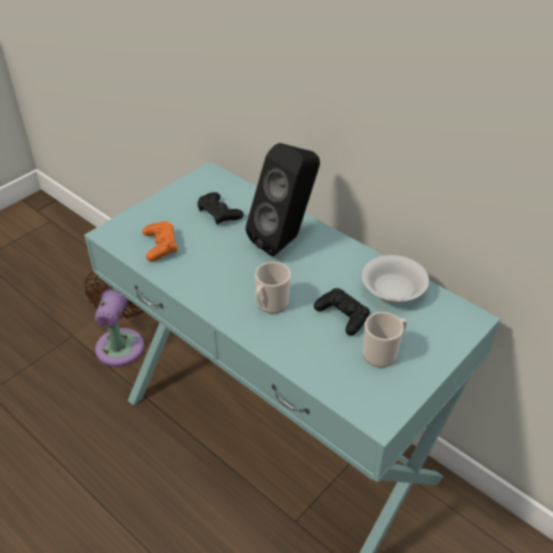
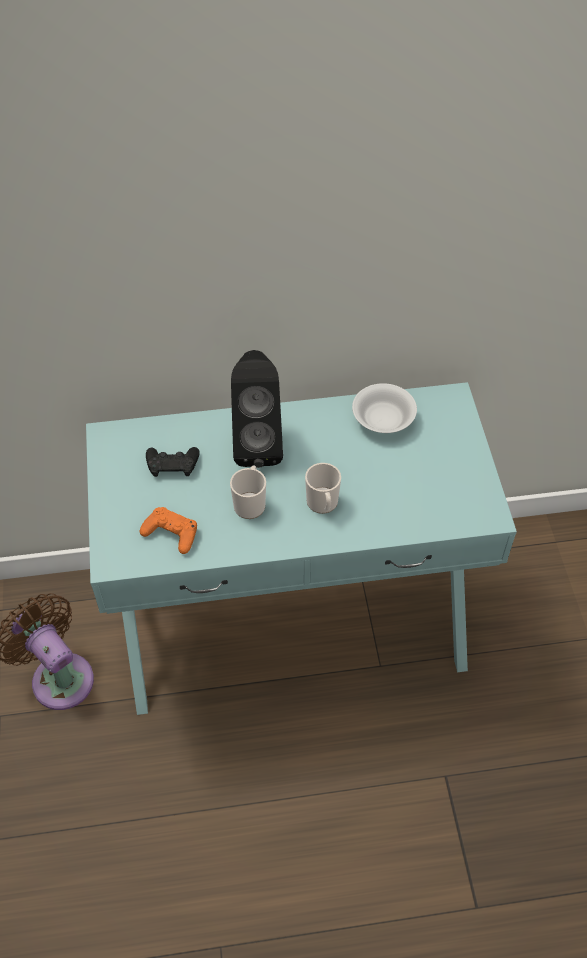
camera: 50 degrees left, 10 degrees up
(342, 315) = (379, 467): black game controller -> none
(383, 353) = (437, 471): mug -> mug (250, 503)

